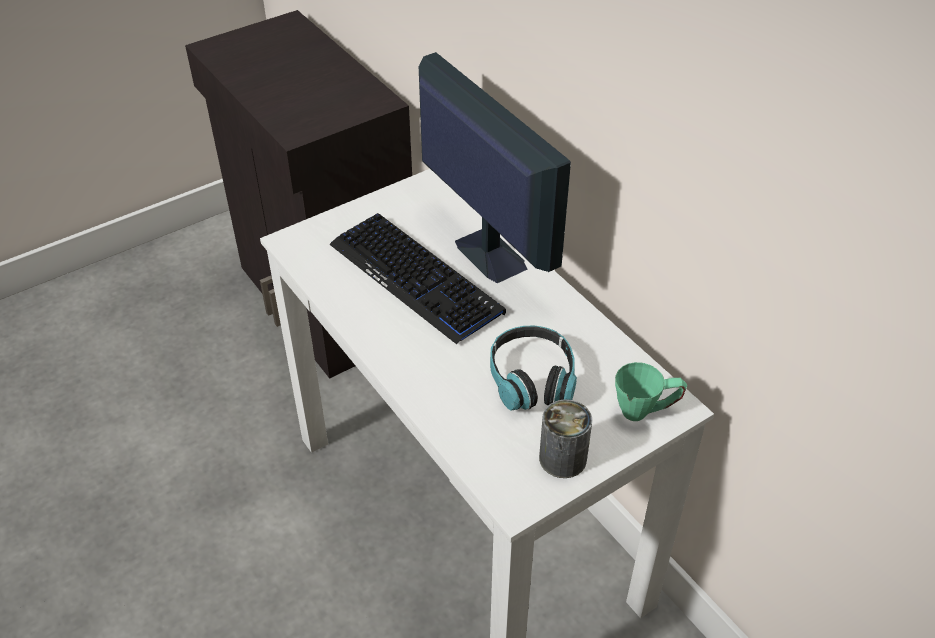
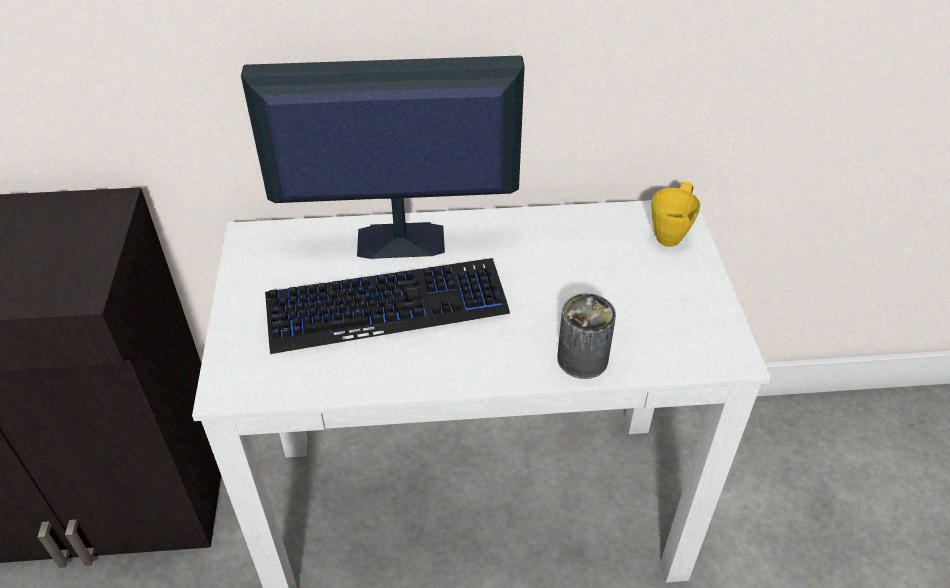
camera: 60 degrees left, 0 degrees up
(531, 379) = (588, 283): headphones -> none
(562, 458) = (696, 304): can -> can (582, 359)
(645, 411) = (671, 232): green mug -> yellow mug

